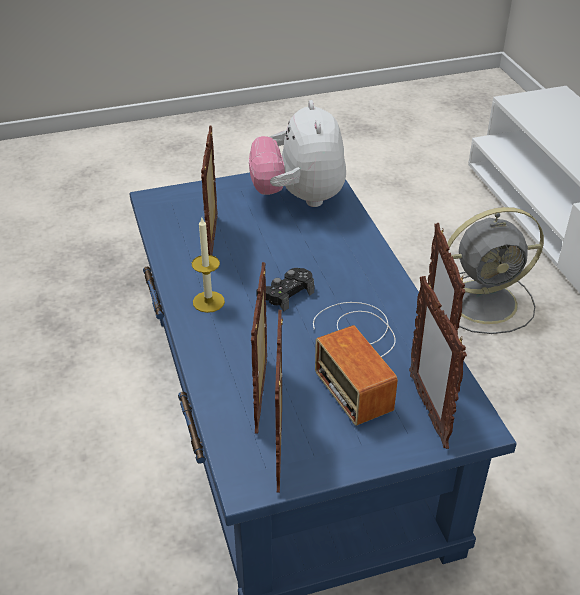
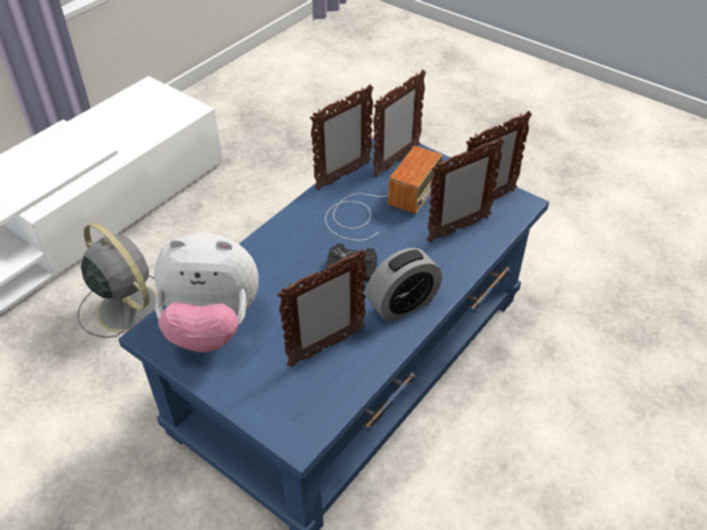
camera: 125 degrees left, 5 degrees up
(208, 302) = (402, 304): candle -> alarm clock
(299, 198) = (211, 326): plush toy -> plush toy turned 45 degrees clockwise

